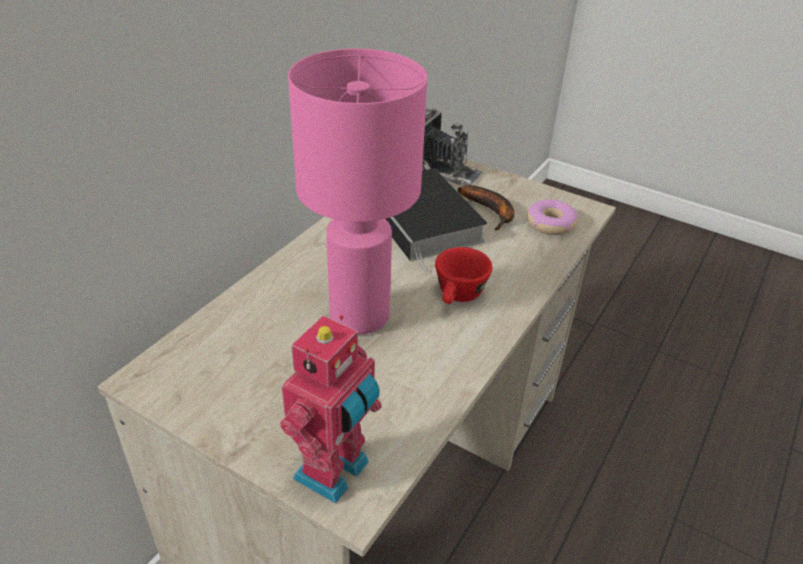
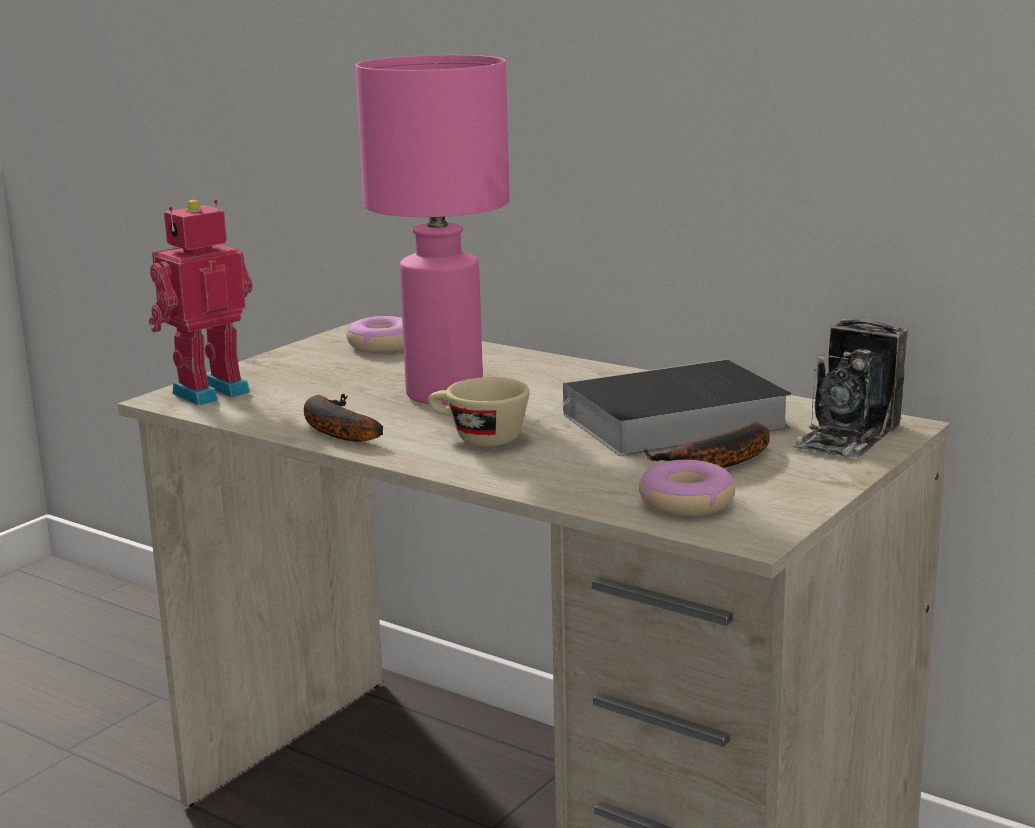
camera: 95 degrees right, 20 degrees down
(207, 361) = (381, 345): none -> donut
(336, 472) = (208, 391): toy robot -> toy robot turned 105 degrees clockwise
(441, 370) = (334, 428): none -> banana
(458, 297) = (477, 438): red cup -> beige cup

